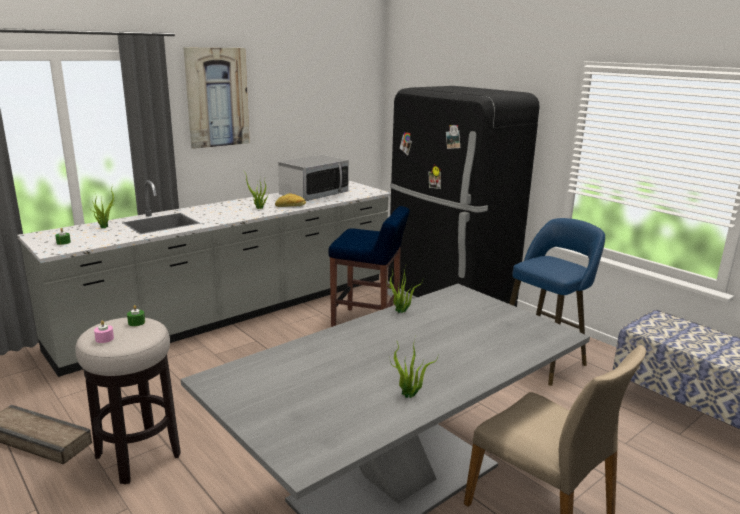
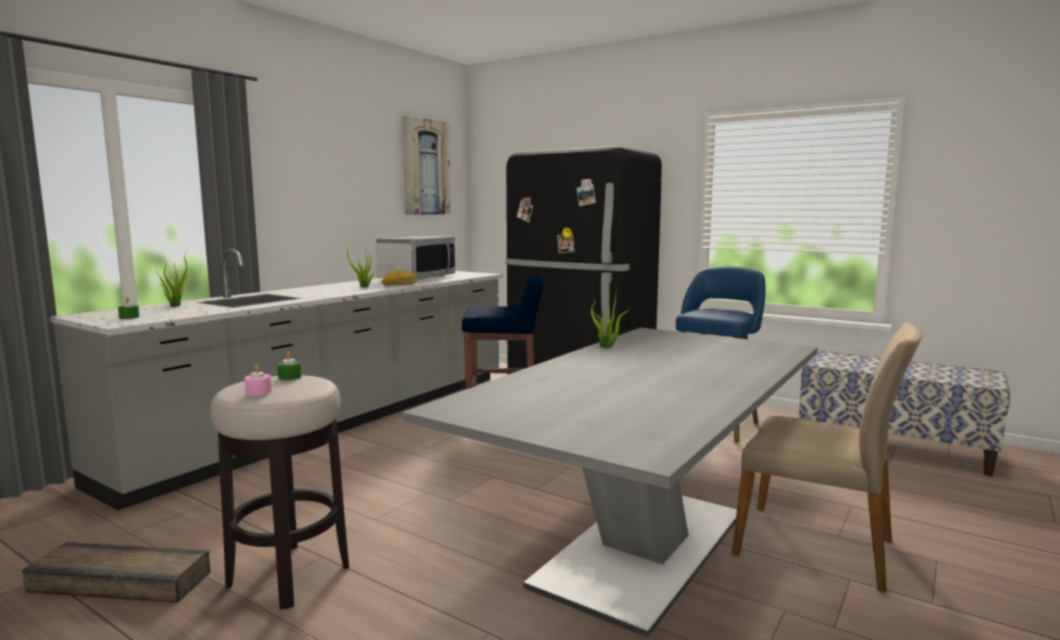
camera: 15 degrees left, 10 degrees down
(217, 97) = (301, 162): picture -> picture (425, 167)
(409, 395) = (697, 396): potted plant -> none

